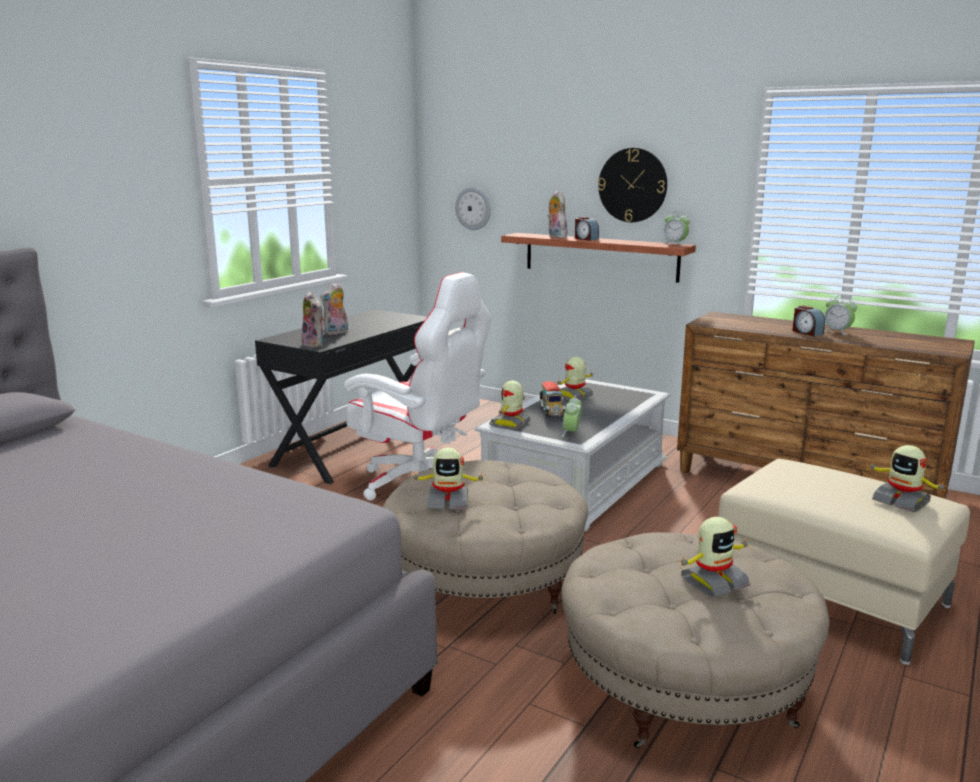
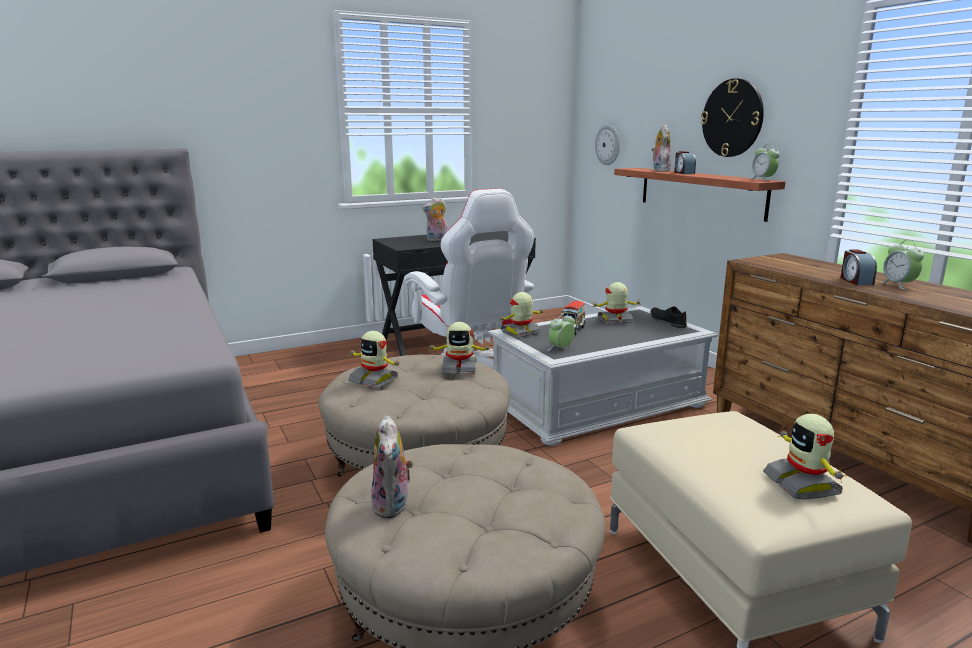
camera: 30 degrees right, 0 degrees up
(315, 345) = (404, 246): plush toy -> plush toy (393, 506)
(617, 388) = (667, 321): none -> black shoe
(713, 582) = (476, 502): toy robot -> toy robot (459, 369)

